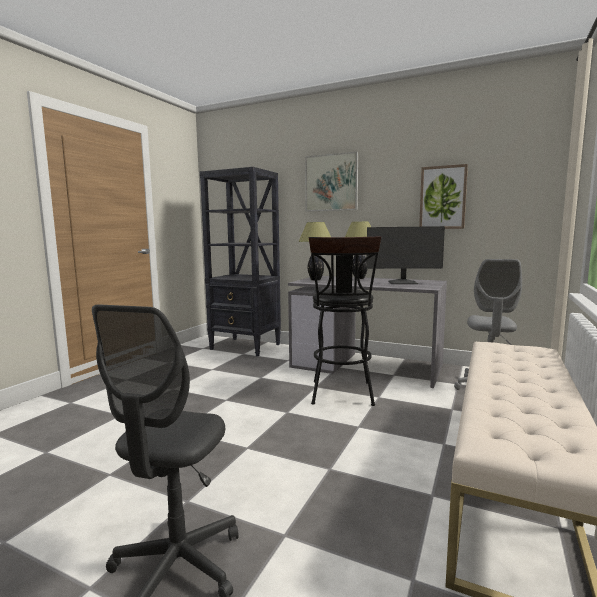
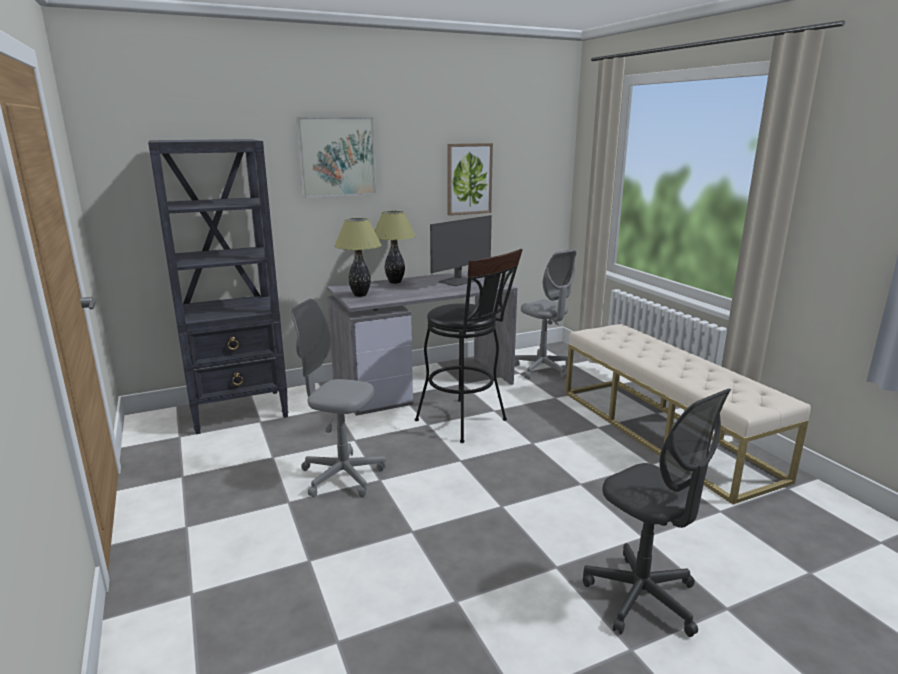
camera: 50 degrees left, 10 degrees up
(216, 390) = (342, 476): none -> grey office chair

